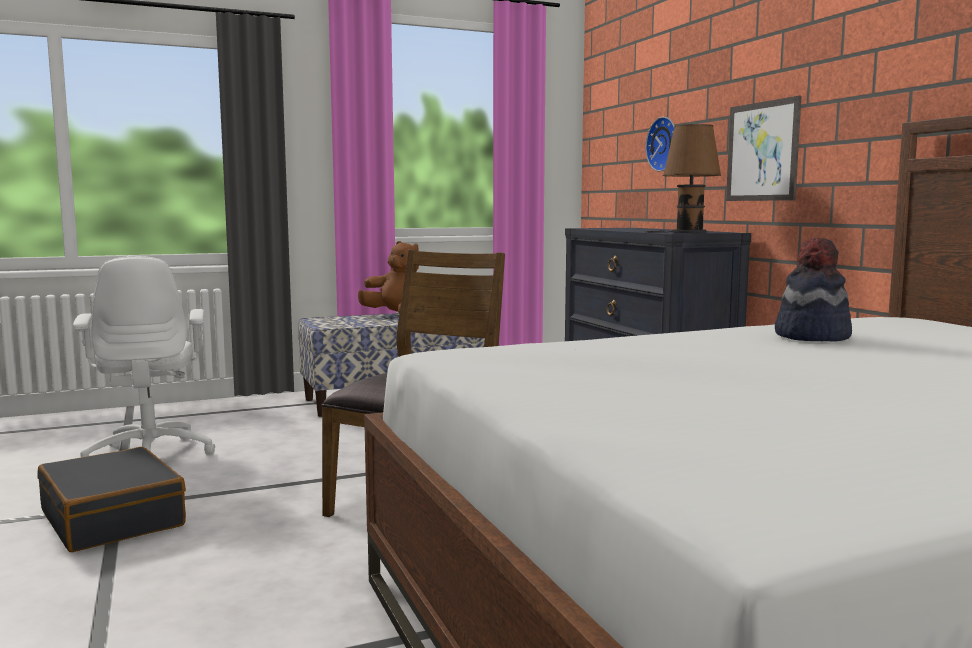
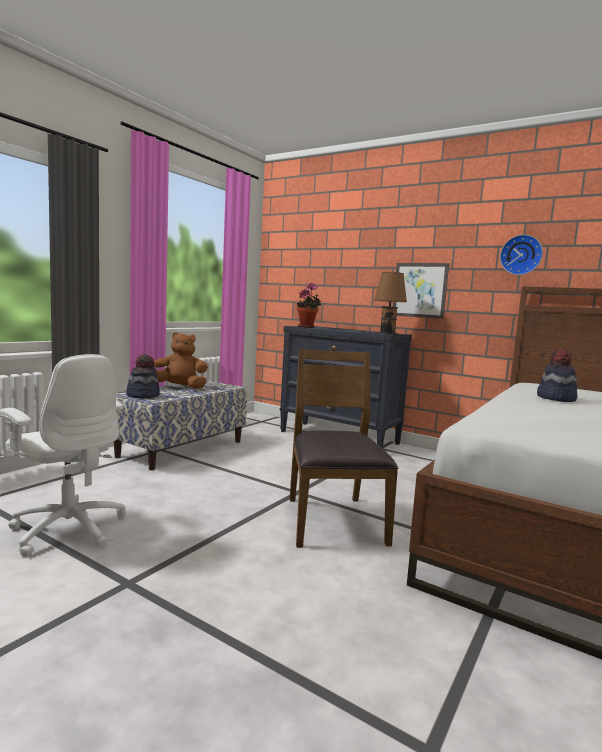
camera: 35 degrees left, 0 degrees up
(113, 518) = (146, 594): black suitcase -> none
(327, 321) = (143, 395): none -> hat
(599, 228) = (307, 327): none -> potted plant
(664, 144) = (340, 277): wall clock -> wall clock (521, 255)

